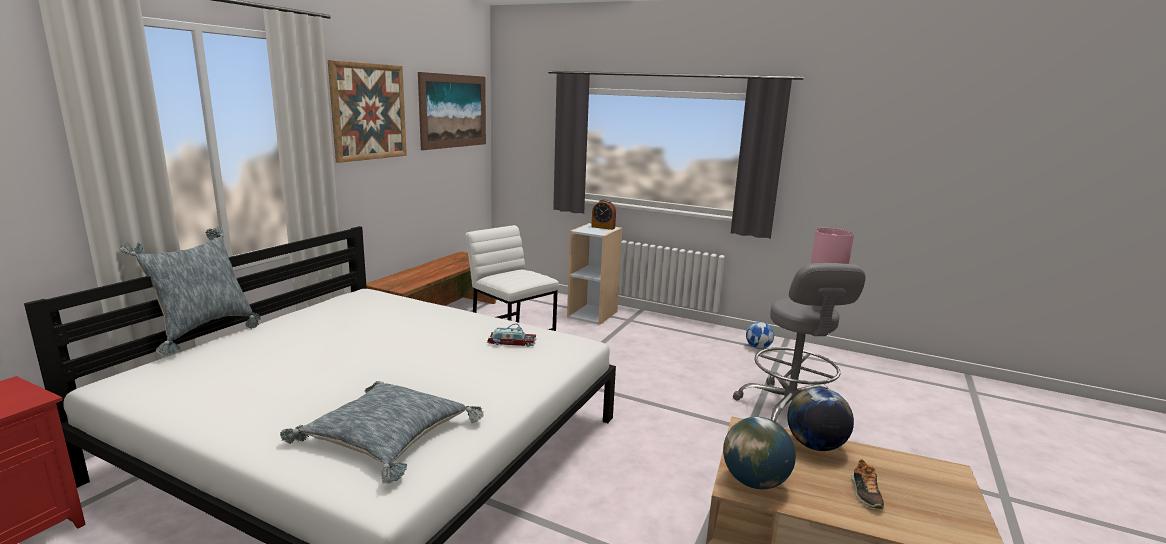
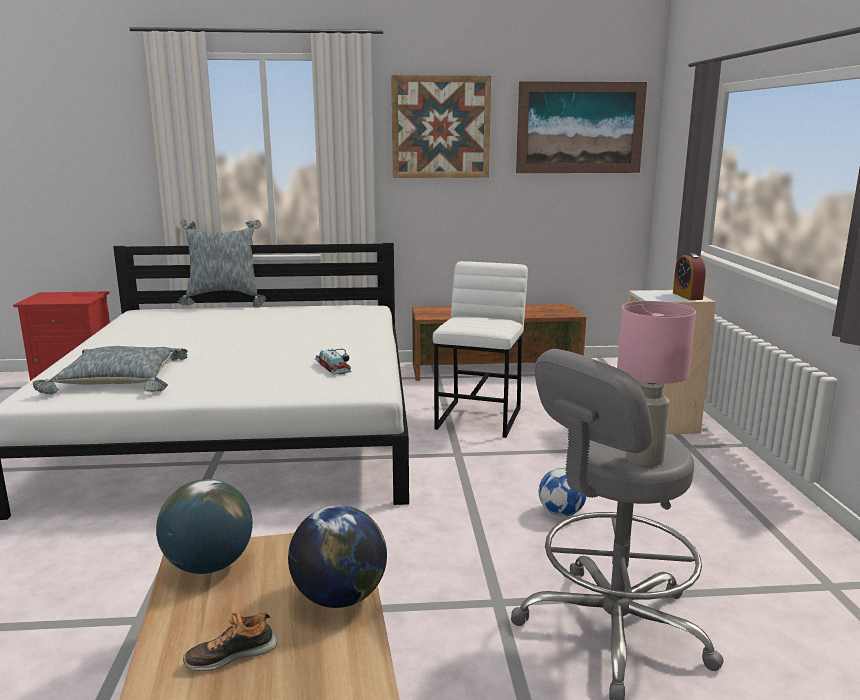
camera: 60 degrees right, 0 degrees up
(758, 347) = (800, 560): football -> football (561, 513)

